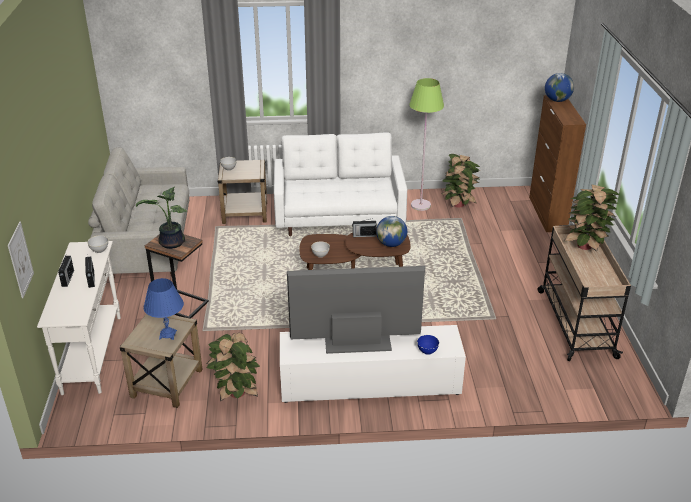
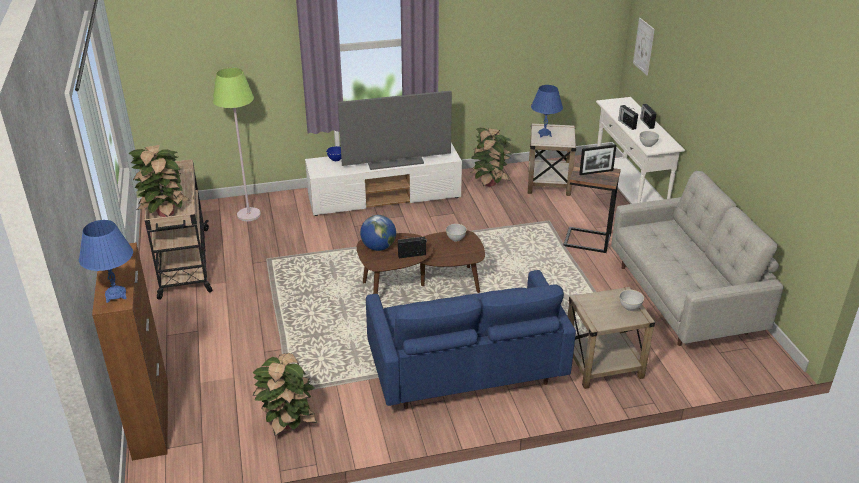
camera: 170 degrees right, 0 degrees up
(171, 243) = (596, 172): potted plant -> picture frame
(339, 219) = (465, 370): white sofa -> blue sofa
(421, 205) = (348, 413): green floor lamp -> green floor lamp (248, 215)
(557, 100) = (116, 295): globe -> blue table lamp

